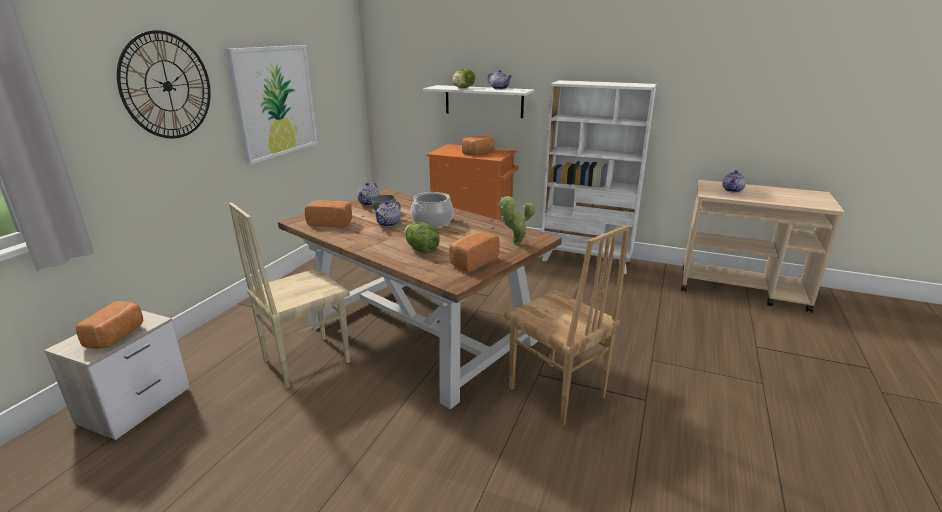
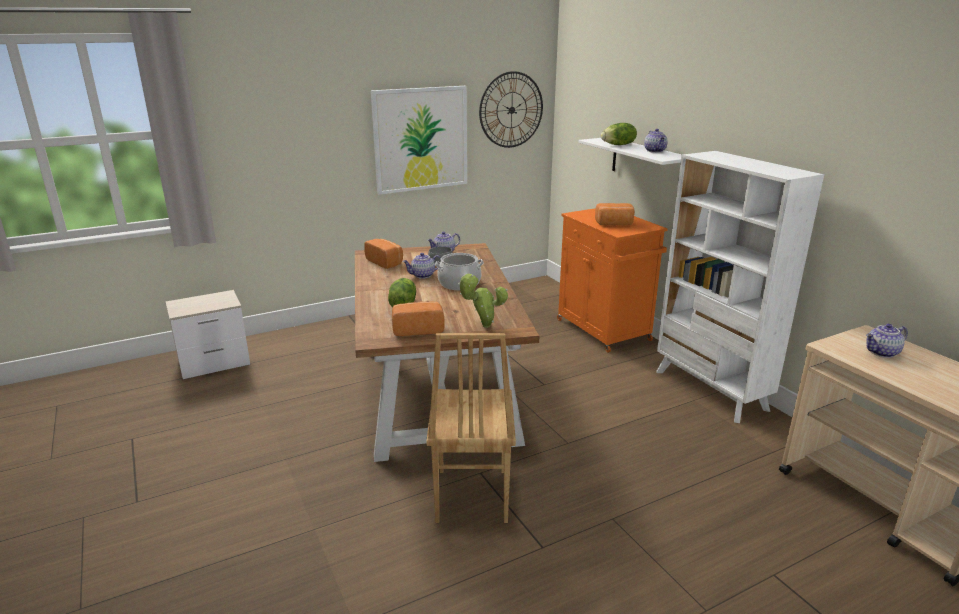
camera: 40 degrees right, 0 degrees up
(118, 336) = (202, 306): bread -> none
(167, 86) = (306, 121): wall clock -> wall clock (511, 110)
(305, 361) = (333, 377): beige chair -> none

